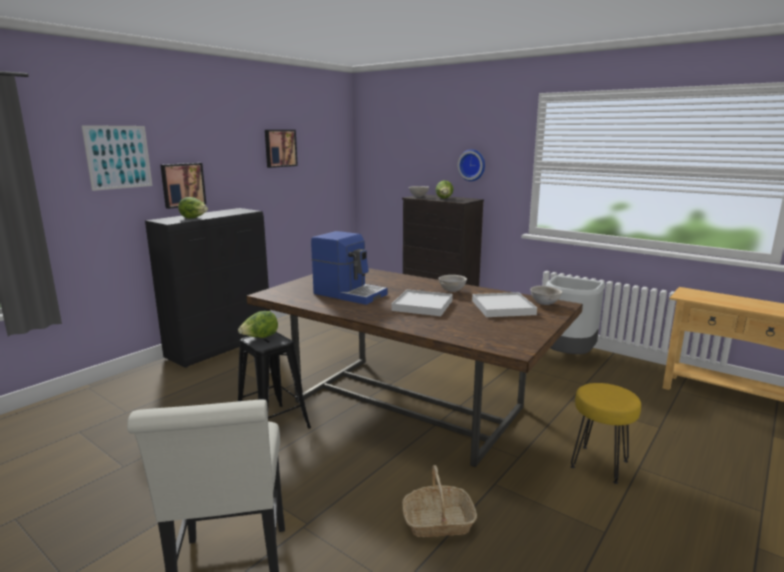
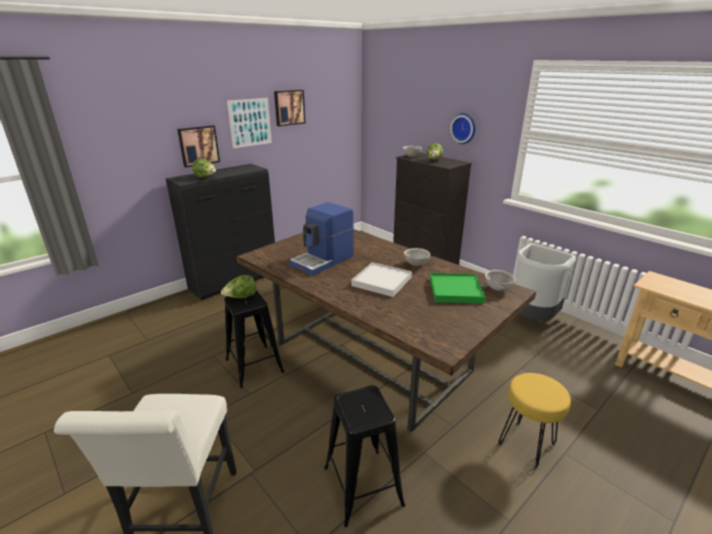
camera: 10 degrees right, 10 degrees up
(118, 157) = (139, 124): picture -> picture (250, 122)
(350, 294) = (323, 261): coffee machine -> coffee machine turned 90 degrees clockwise
(438, 522) = (362, 485): basket -> black stool
(502, 307) = (455, 290): white tray -> green tray

